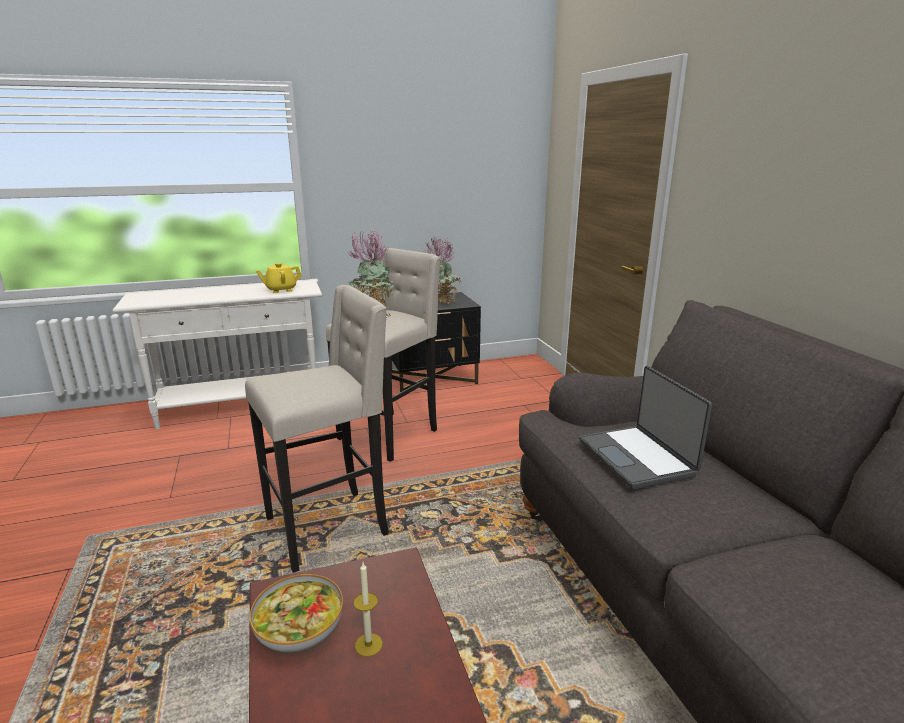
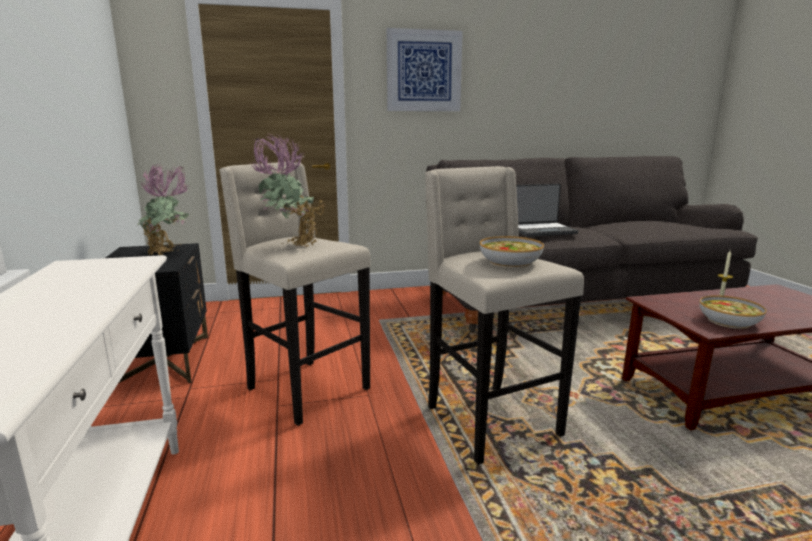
camera: 85 degrees left, 5 degrees down
(281, 290) = (104, 274): yellow teapot -> none
(297, 383) = (509, 262): none -> bowl
(760, 153) = (424, 71): none -> picture

